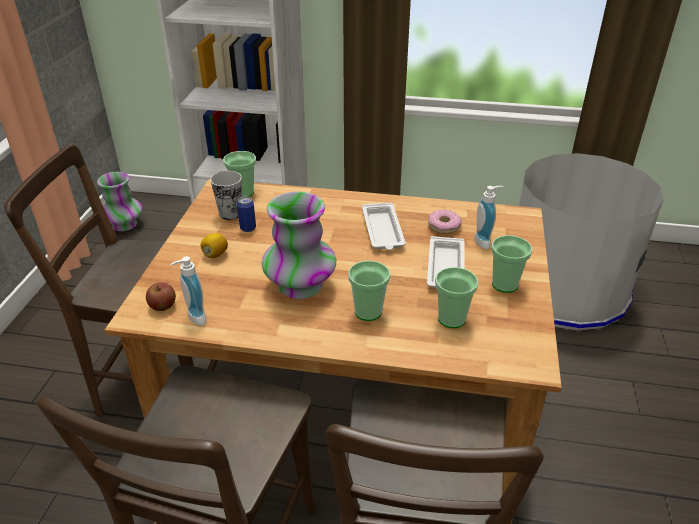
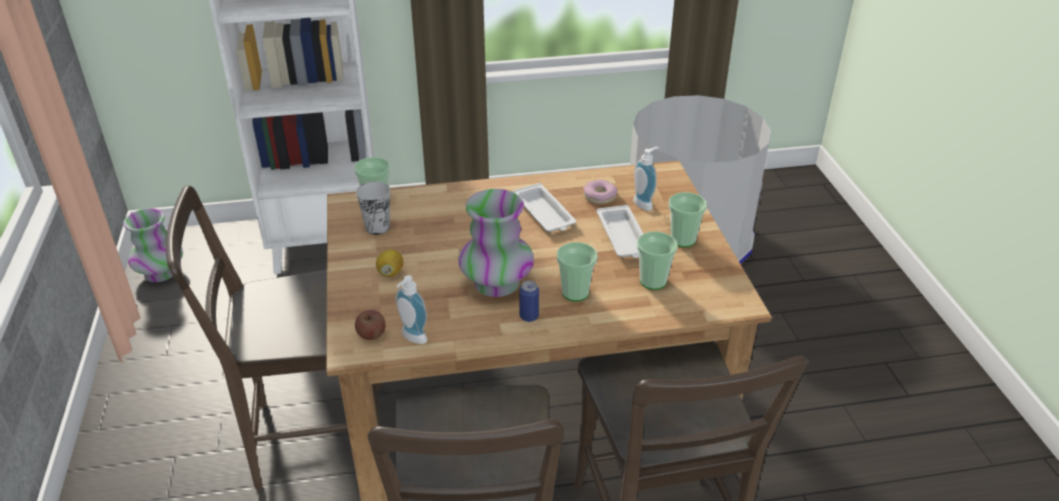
camera: 20 degrees left, 0 degrees up
(248, 228) = (406, 238): can -> can (529, 316)

